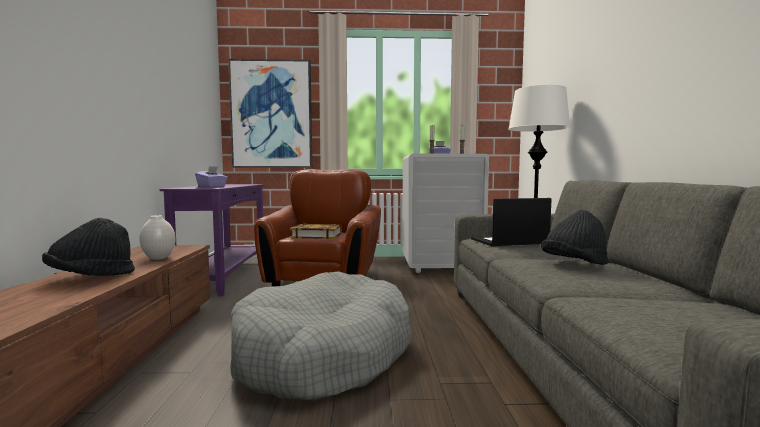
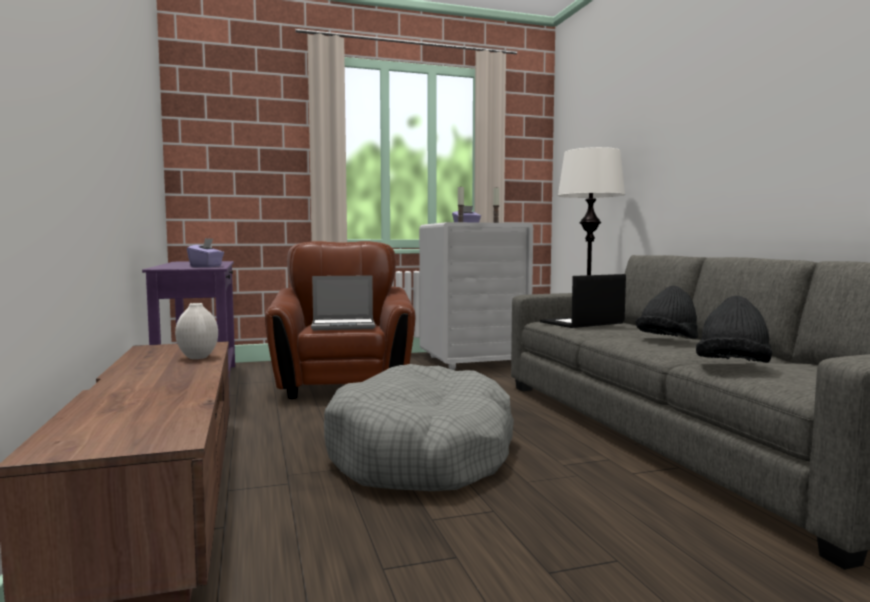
camera: 15 degrees left, 0 degrees up
(91, 277) = (160, 379): black hat -> black hat (732, 366)
(272, 115) = (240, 165): picture -> none
(317, 235) = (344, 326): book -> laptop

